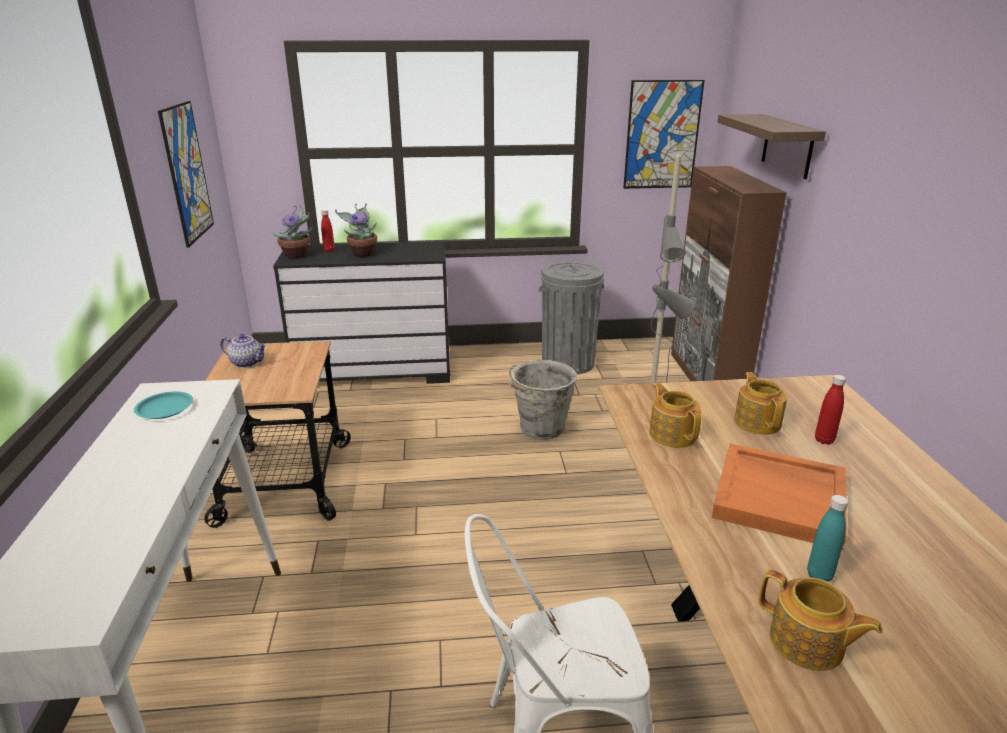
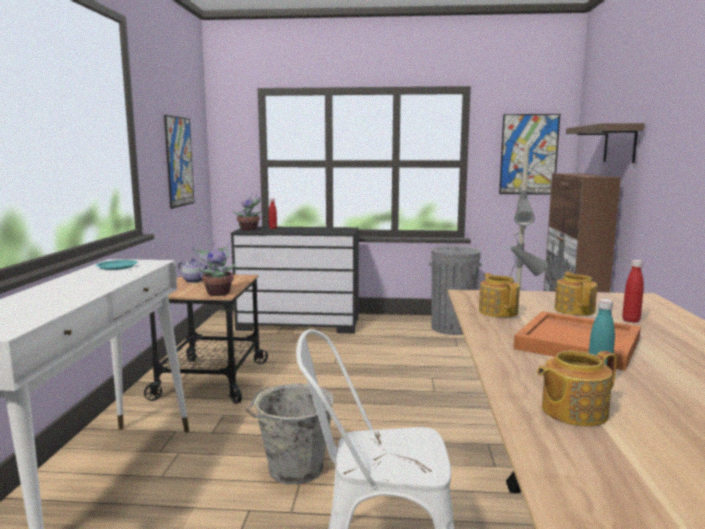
camera: 10 degrees right, 15 degrees down
(362, 253) = (296, 230): potted plant -> potted plant (218, 293)
(540, 428) = (420, 364): grey bucket -> grey bucket (293, 470)
(807, 643) = (572, 411): teapot -> teapot turned 105 degrees clockwise

